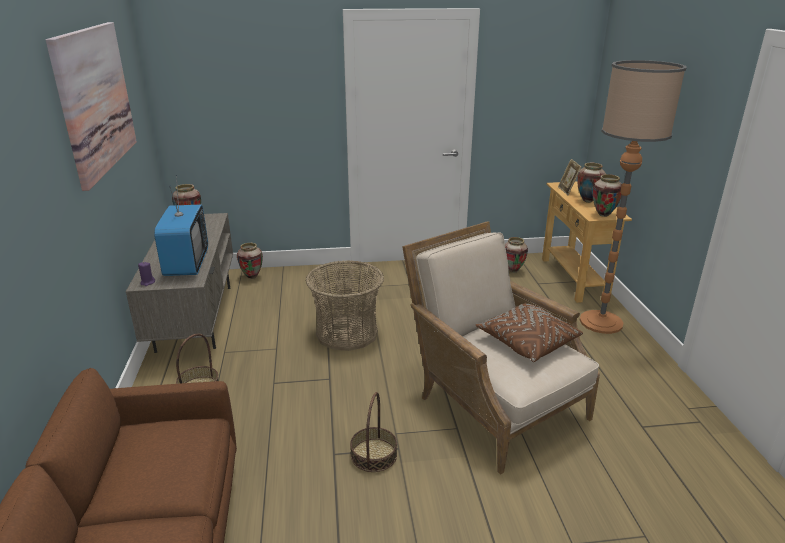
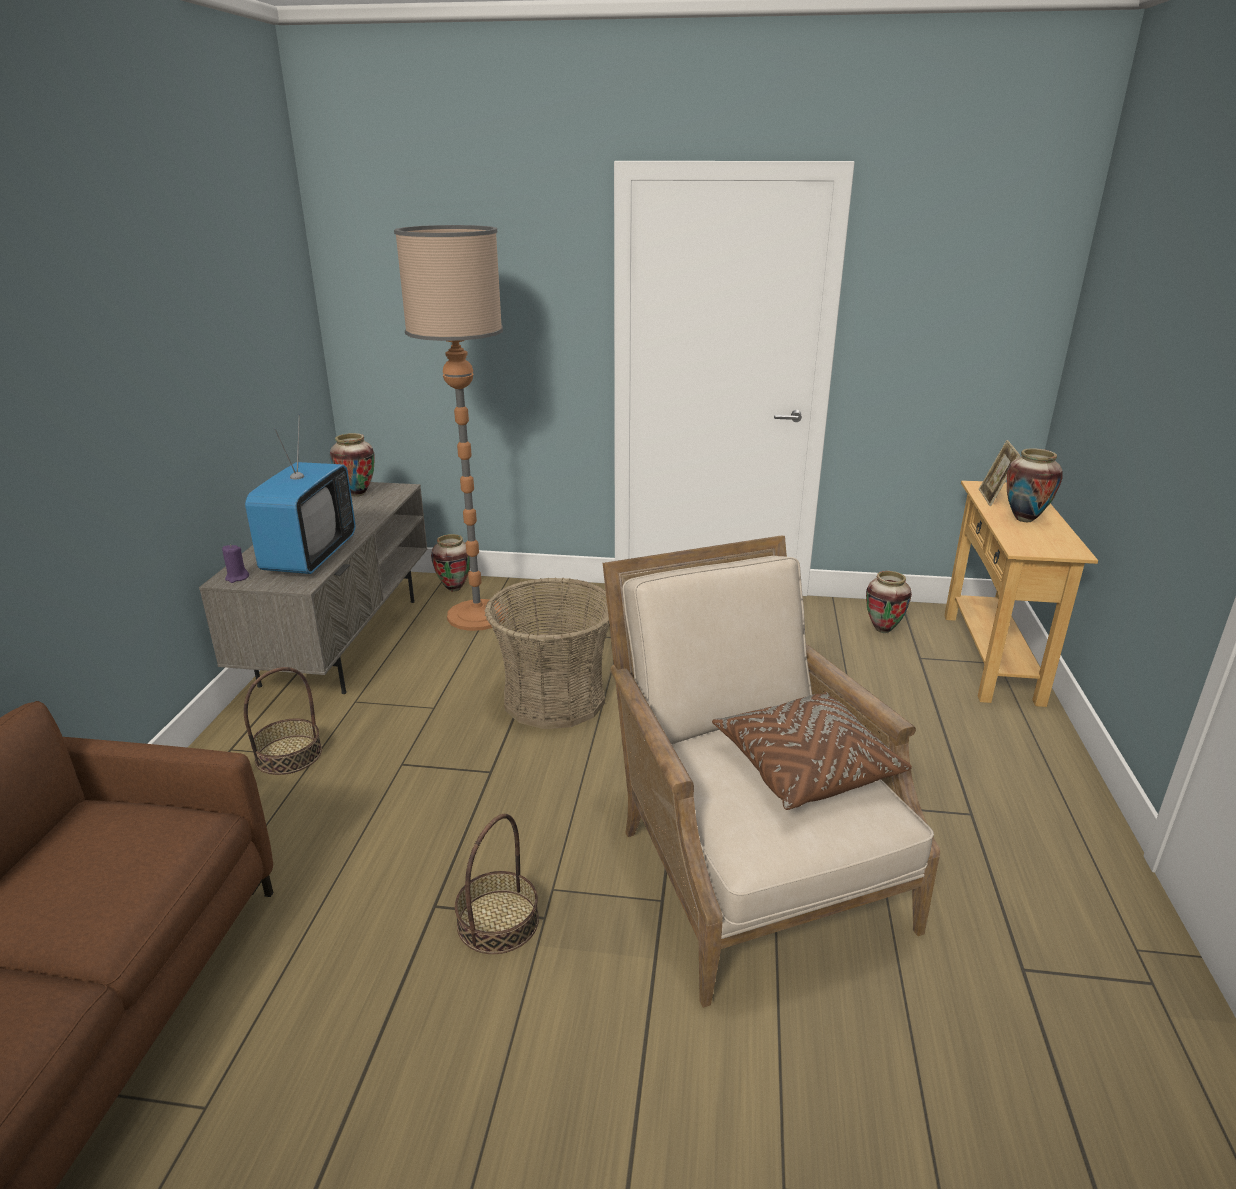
camera: 15 degrees right, 0 degrees up
(95, 99) = (169, 285): picture -> none
(600, 322) = (1013, 745): floor lamp -> floor lamp (477, 615)
(603, 215) = (1043, 547): vase -> none

